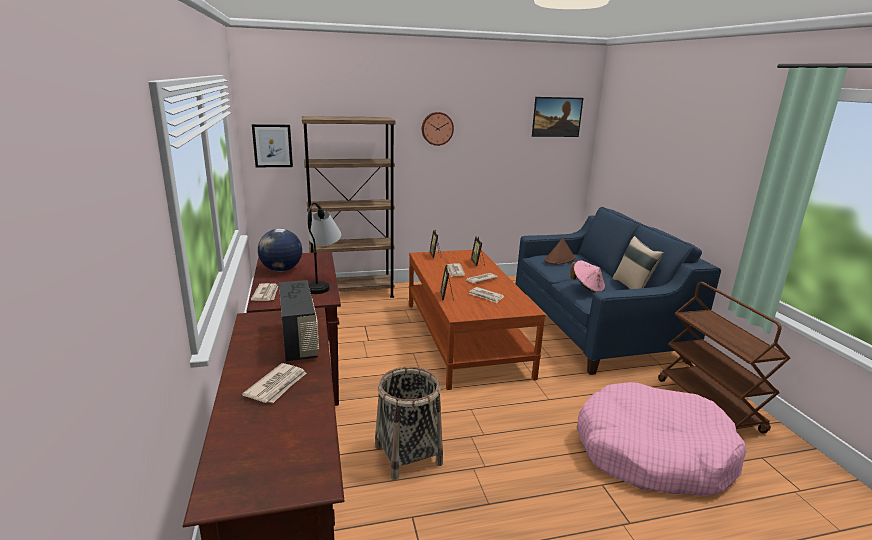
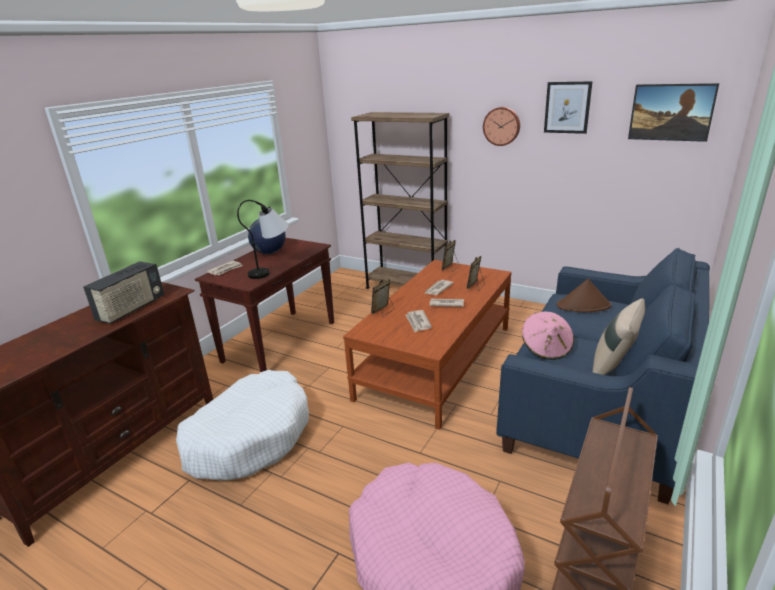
camera: 45 degrees right, 5 degrees up
(272, 146) = (350, 139): picture -> picture (567, 107)
(277, 385) = (65, 334): newspaper -> none
(408, 455) = (249, 436): basket -> white dog bed

